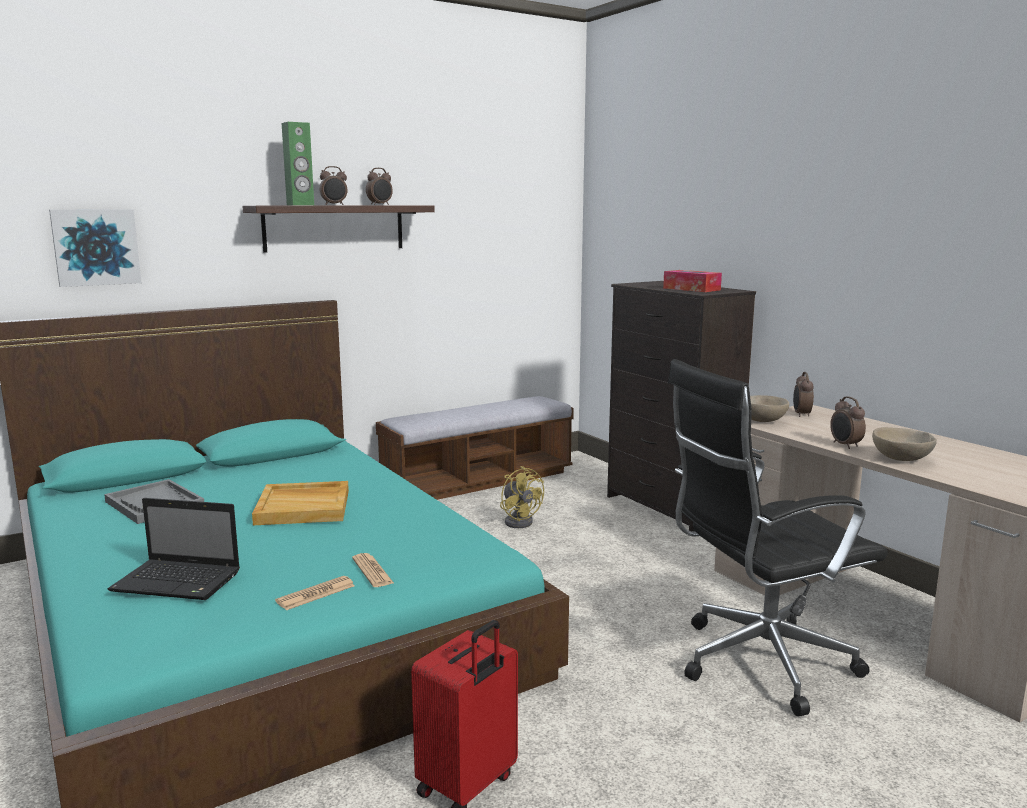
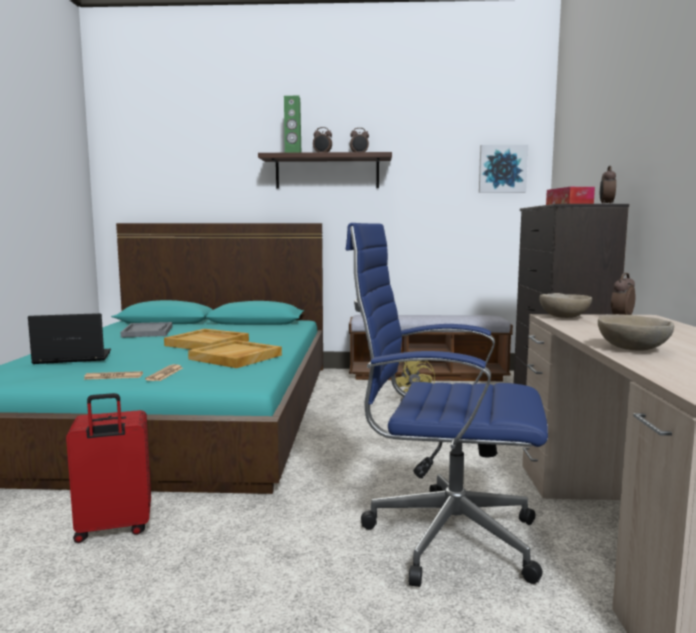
camera: 35 degrees right, 5 degrees down
(96, 247) = (176, 182): picture -> picture (502, 169)
(179, 582) = (71, 358): laptop -> laptop turned 120 degrees clockwise
(394, 522) = (235, 357): none -> beige tray
(757, 663) = (443, 537): black office chair -> blue office chair
(845, 445) = (598, 336): alarm clock -> alarm clock (606, 204)

